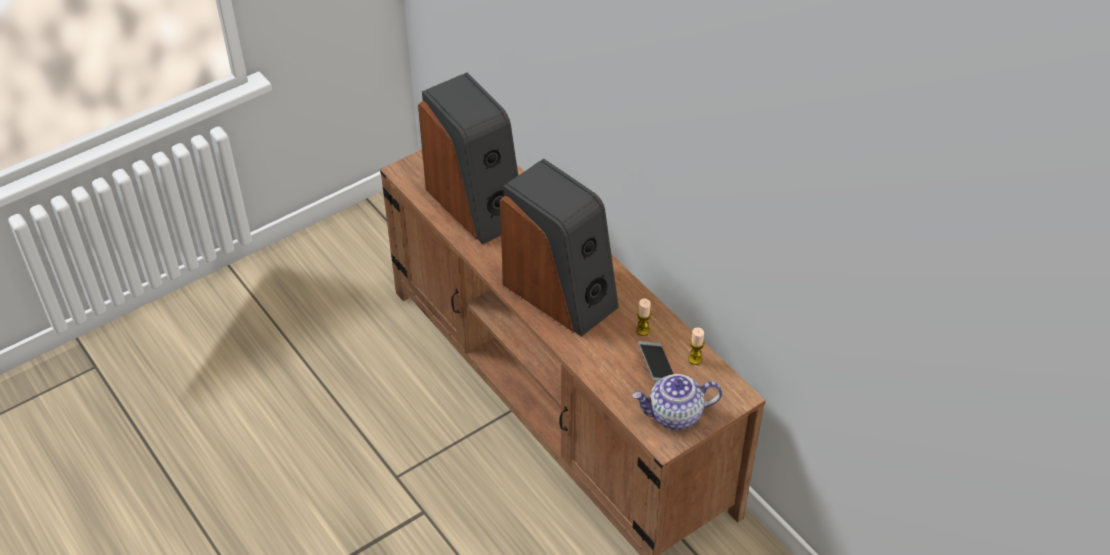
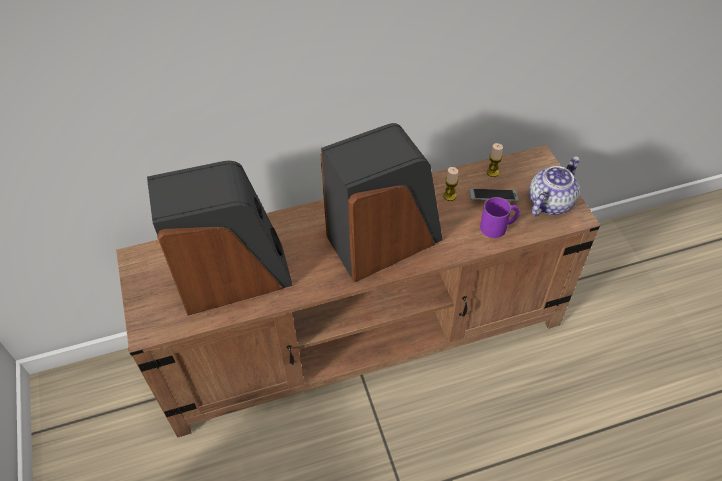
camera: 70 degrees left, 5 degrees up
(619, 377) = (498, 226): none -> purple mug
(674, 415) = (550, 202): teapot -> teapot turned 150 degrees counterclockwise

